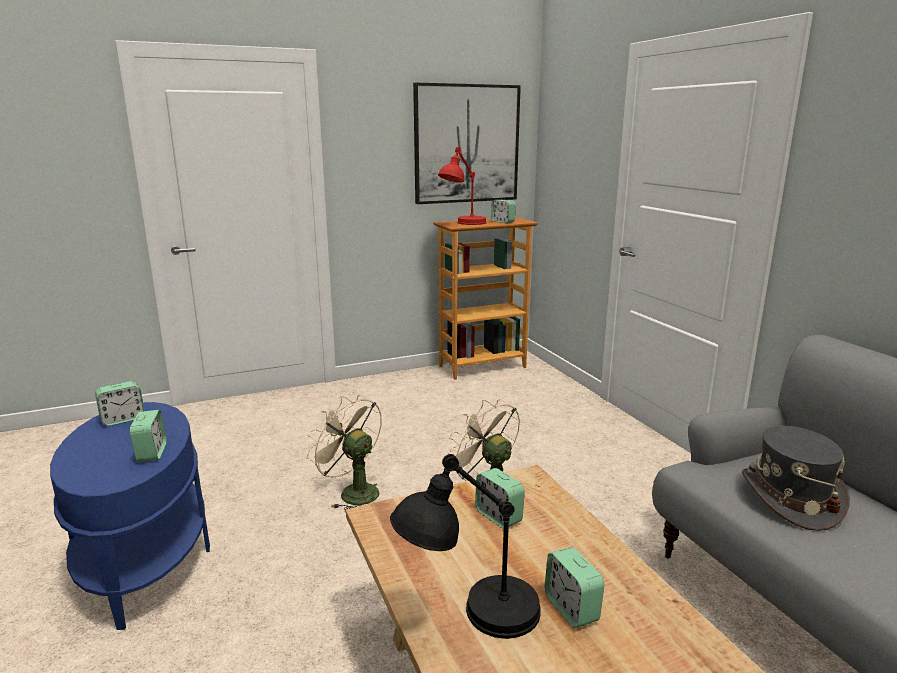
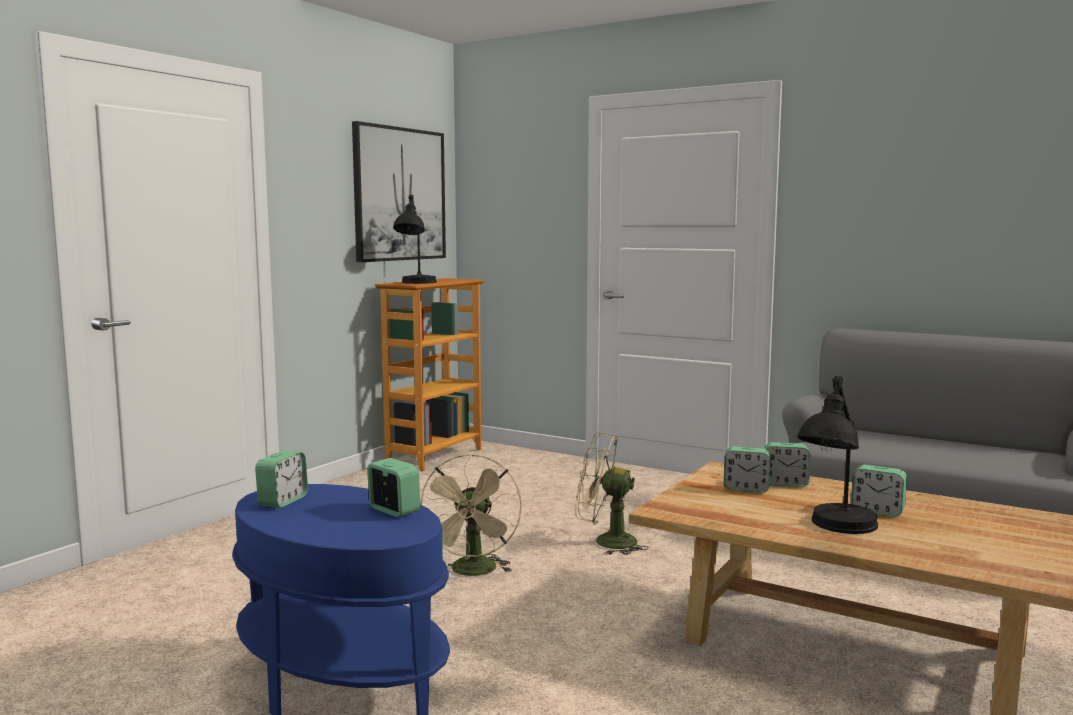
camera: 35 degrees left, 10 degrees down
(352, 492) = (474, 572): beige fan -> beige fan turned 90 degrees counterclockwise
(463, 224) = (415, 283): red table lamp -> black table lamp
(503, 222) = (448, 280): alarm clock -> alarm clock (785, 483)
(790, 498) = (885, 444): grey hat -> none

